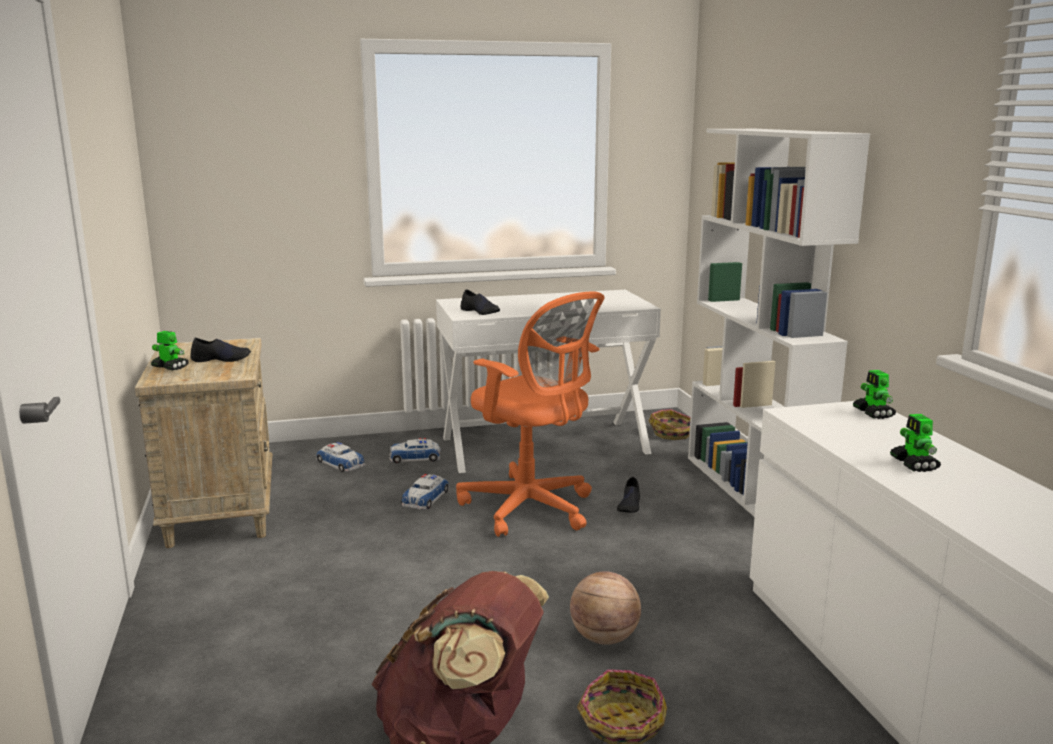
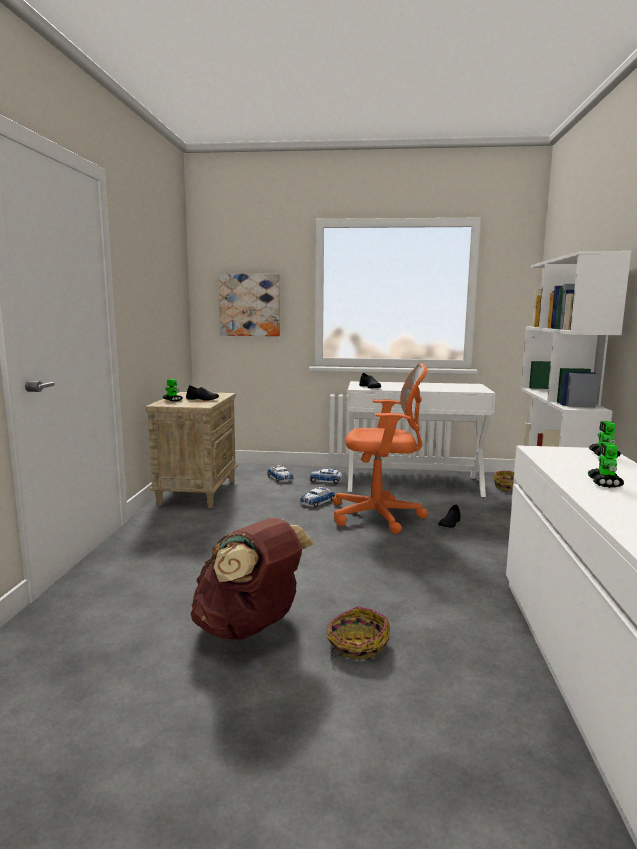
camera: 20 degrees right, 5 degrees down
(255, 182) = (250, 305): none -> picture
(531, 509) = (380, 516): orange office chair -> orange office chair turned 60 degrees counterclockwise
(604, 638) = (379, 594): basketball -> none

